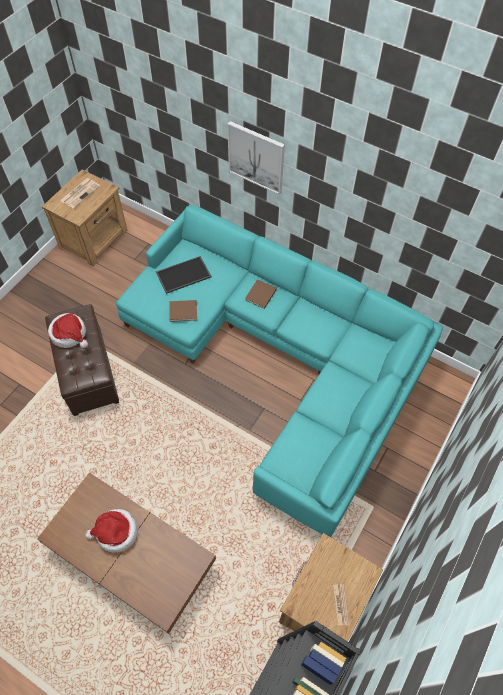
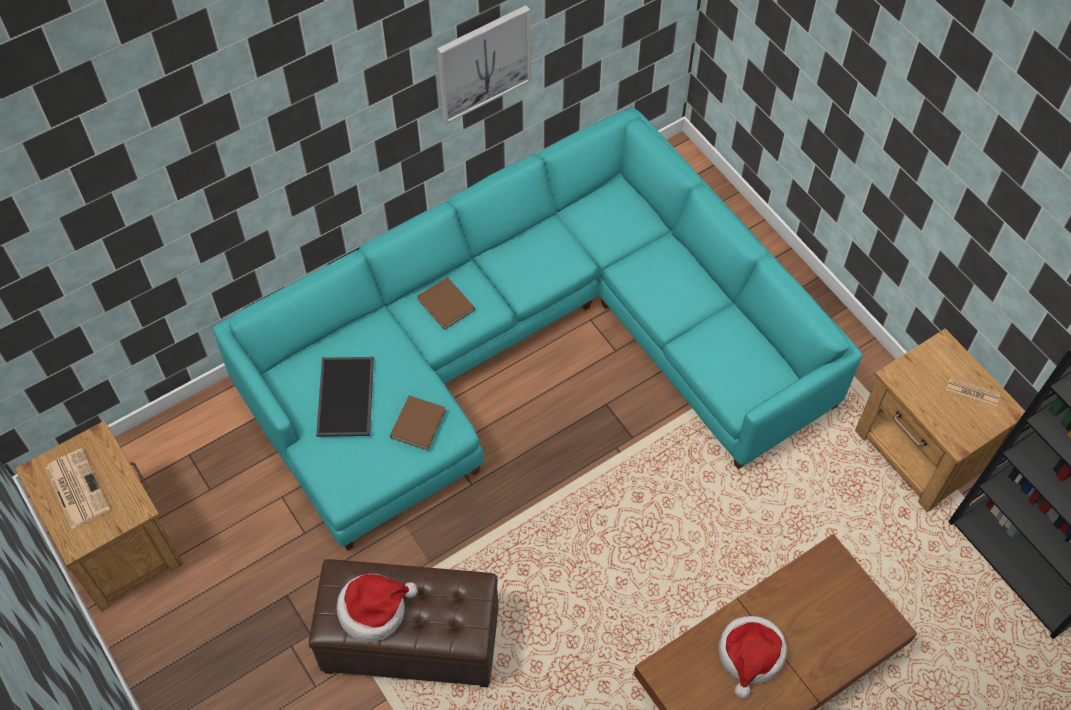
camera: 65 degrees left, 0 degrees up
(256, 157) = (305, 148): picture -> picture (483, 63)

